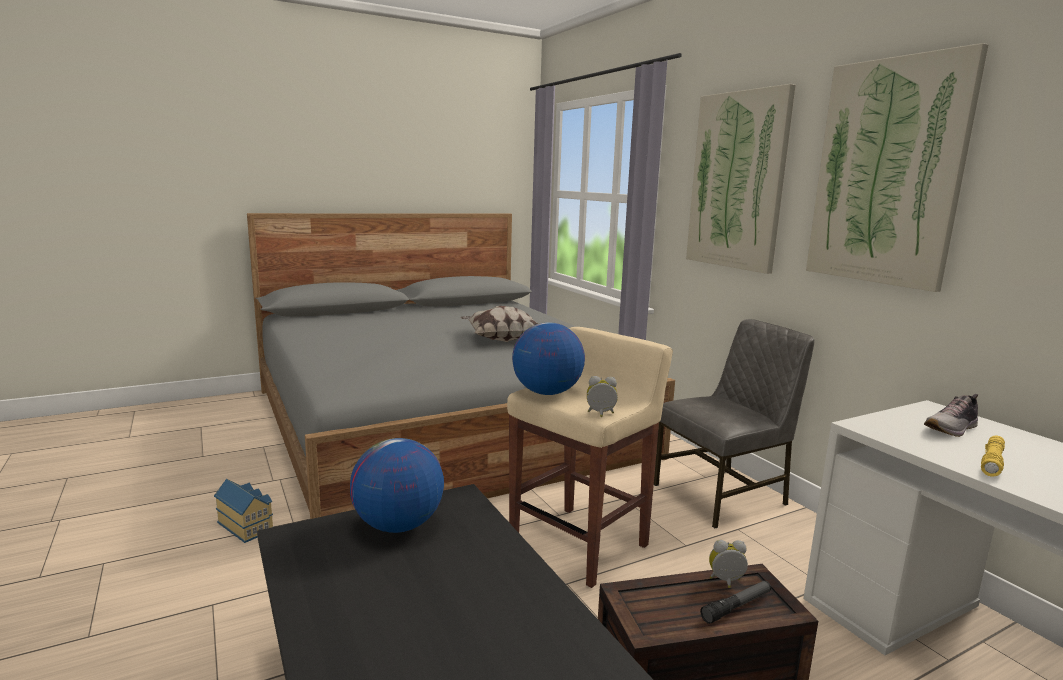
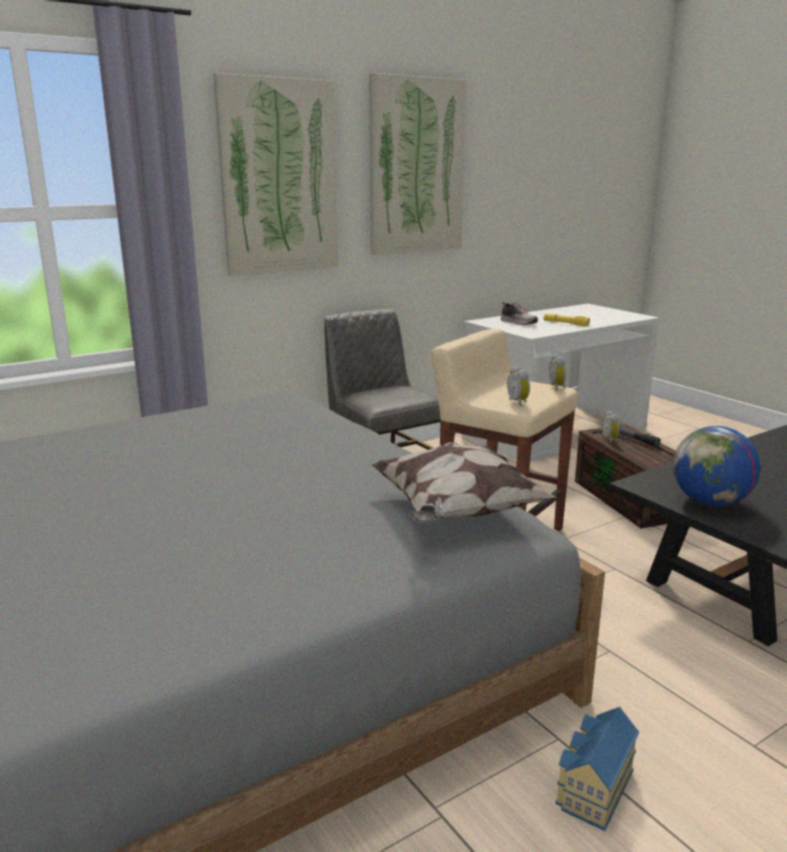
camera: 95 degrees left, 5 degrees up
(501, 340) = (216, 455): pillow -> pillow (456, 512)
(546, 393) = (519, 402): globe -> alarm clock

